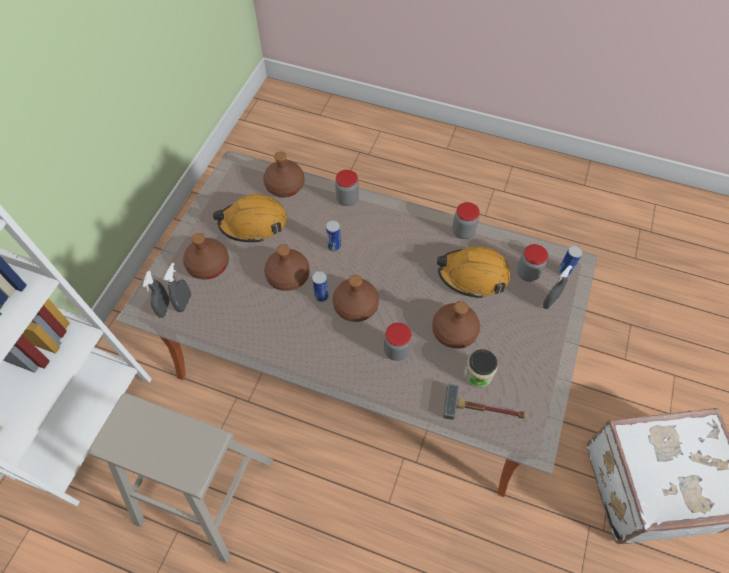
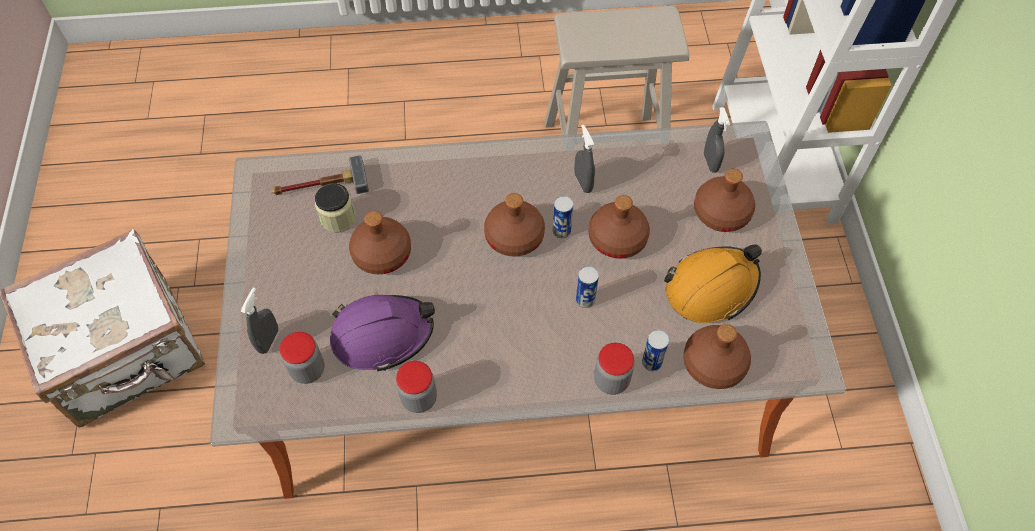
camera: 155 degrees right, 0 degrees up
(164, 308) = (727, 149): grey spray bottle -> grey spray bottle (583, 182)
(396, 350) = (441, 206): jar -> none
(473, 275) = (382, 335): orange hard hat -> purple hard hat
(565, 271) = (255, 395): can -> can (651, 362)

